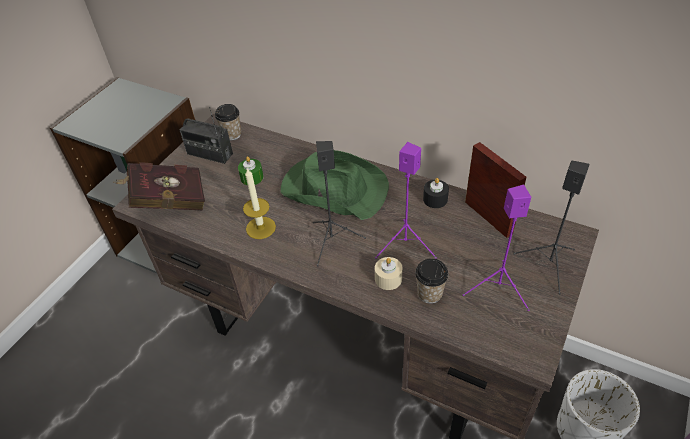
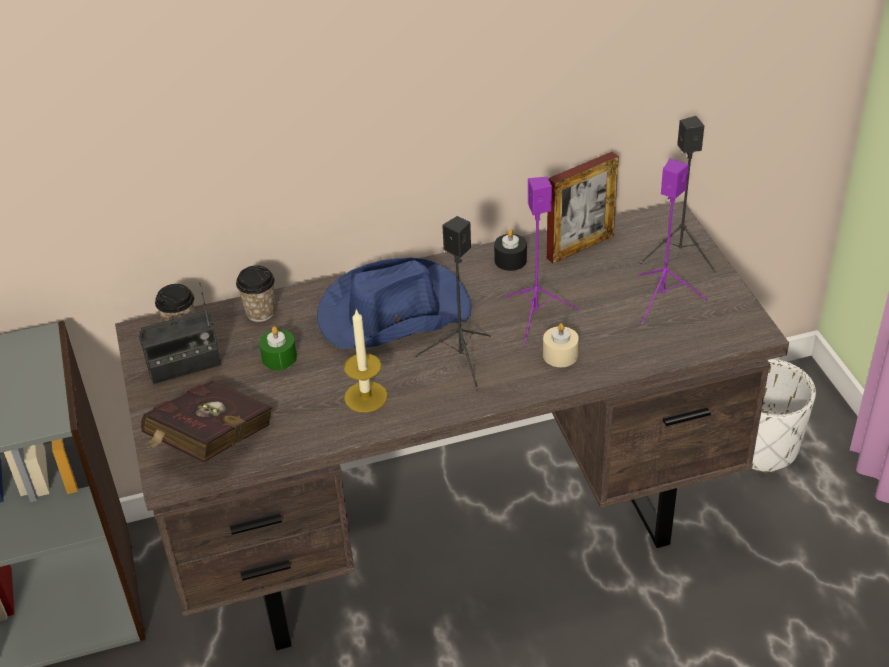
camera: 45 degrees left, 5 degrees down
(333, 189) = (392, 313): green hat -> blue hat
(429, 293) = (612, 342): cup -> cup (260, 312)
(488, 217) = (580, 247): picture frame -> picture frame turned 135 degrees clockwise

